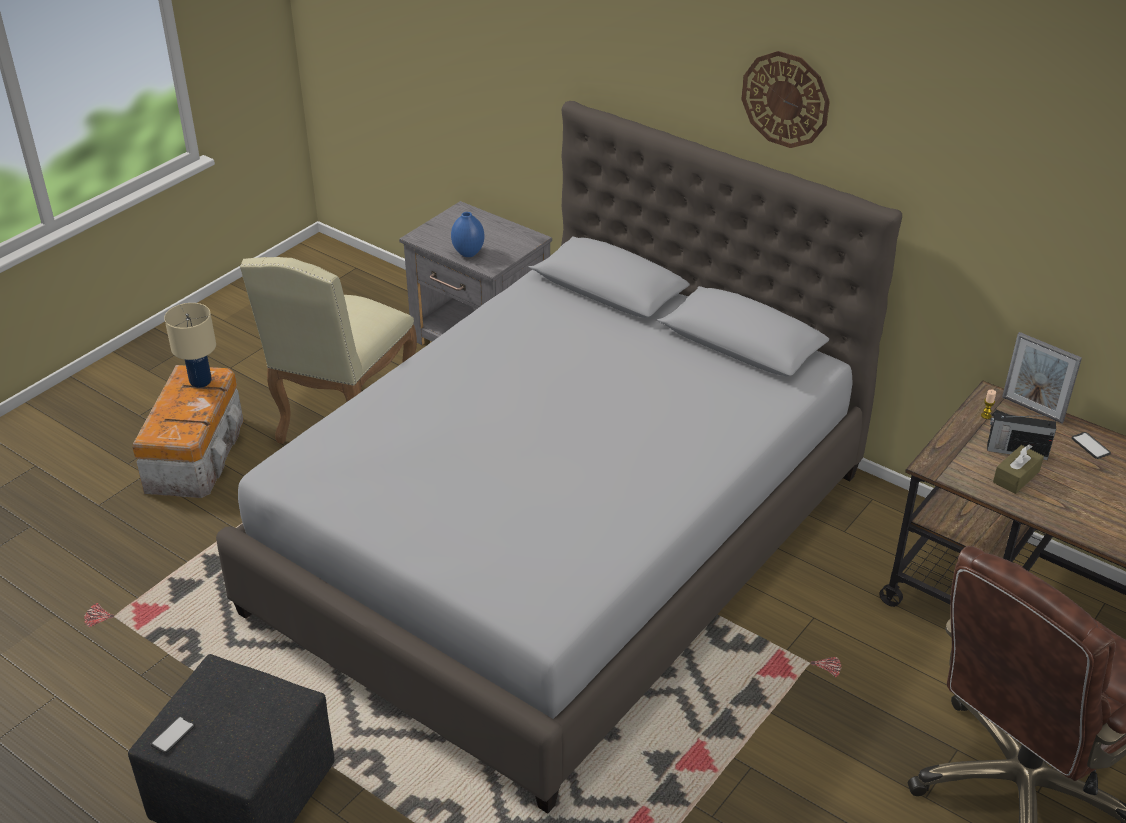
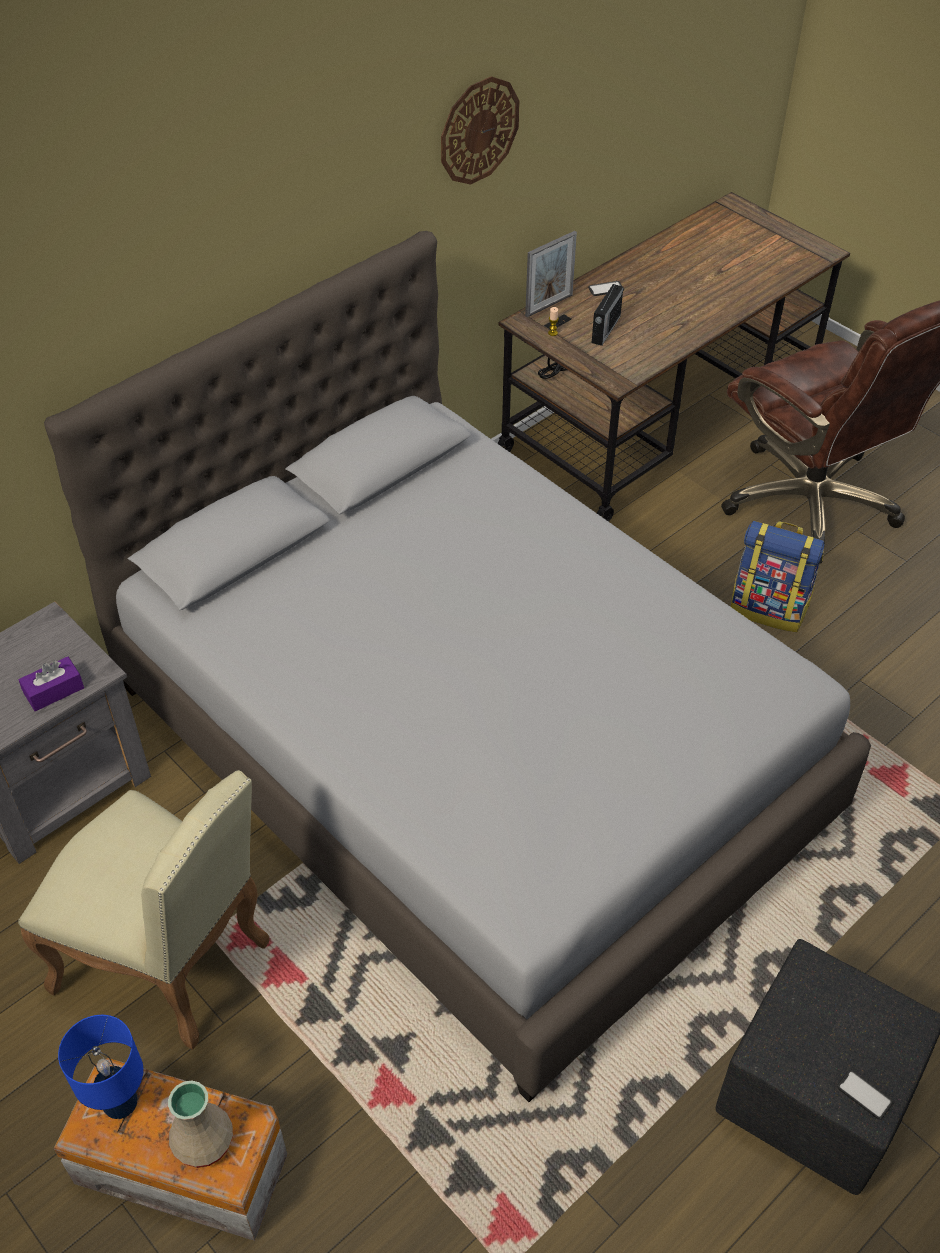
camera: 80 degrees left, 10 degrees up
(173, 419) = (204, 1142): none -> beige vase
(201, 383) = (123, 1103): beige table lamp -> blue table lamp
(469, 253) = (54, 691): blue vase -> purple tissue box
(785, 99) = (278, 215): wall clock -> wall clock (479, 130)
(820, 749) = (769, 608): none -> backpack
(1016, 477) = (640, 339): brown tissue box -> none

